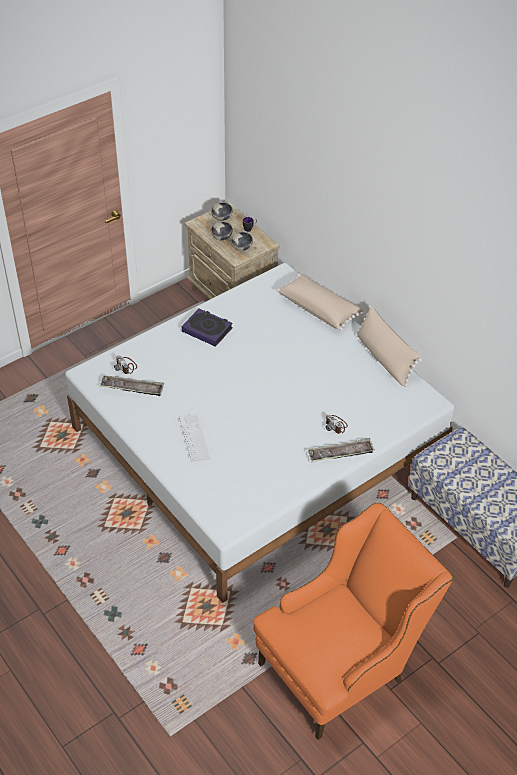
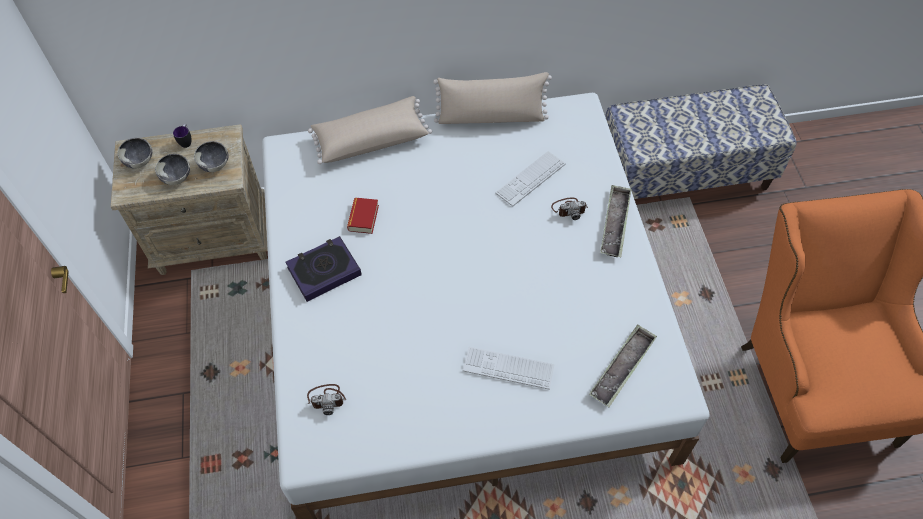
camera: 60 degrees left, 10 degrees up
(132, 388) = (374, 407): tray -> tray (622, 368)
(257, 330) = (363, 218): none -> book
(346, 397) = (530, 179): none -> keyboard

